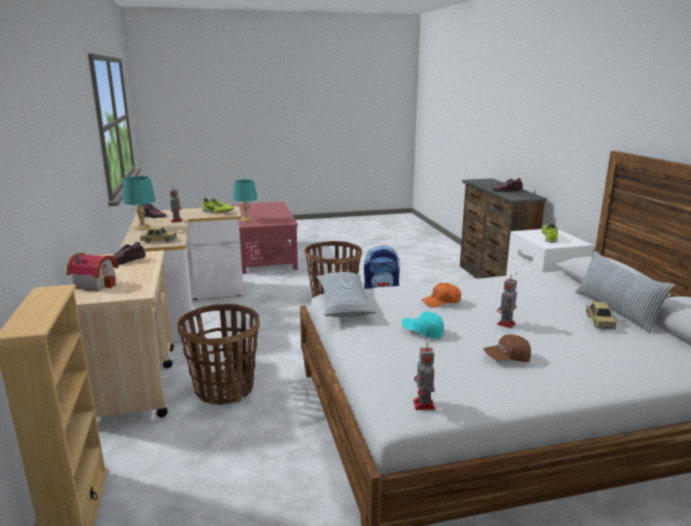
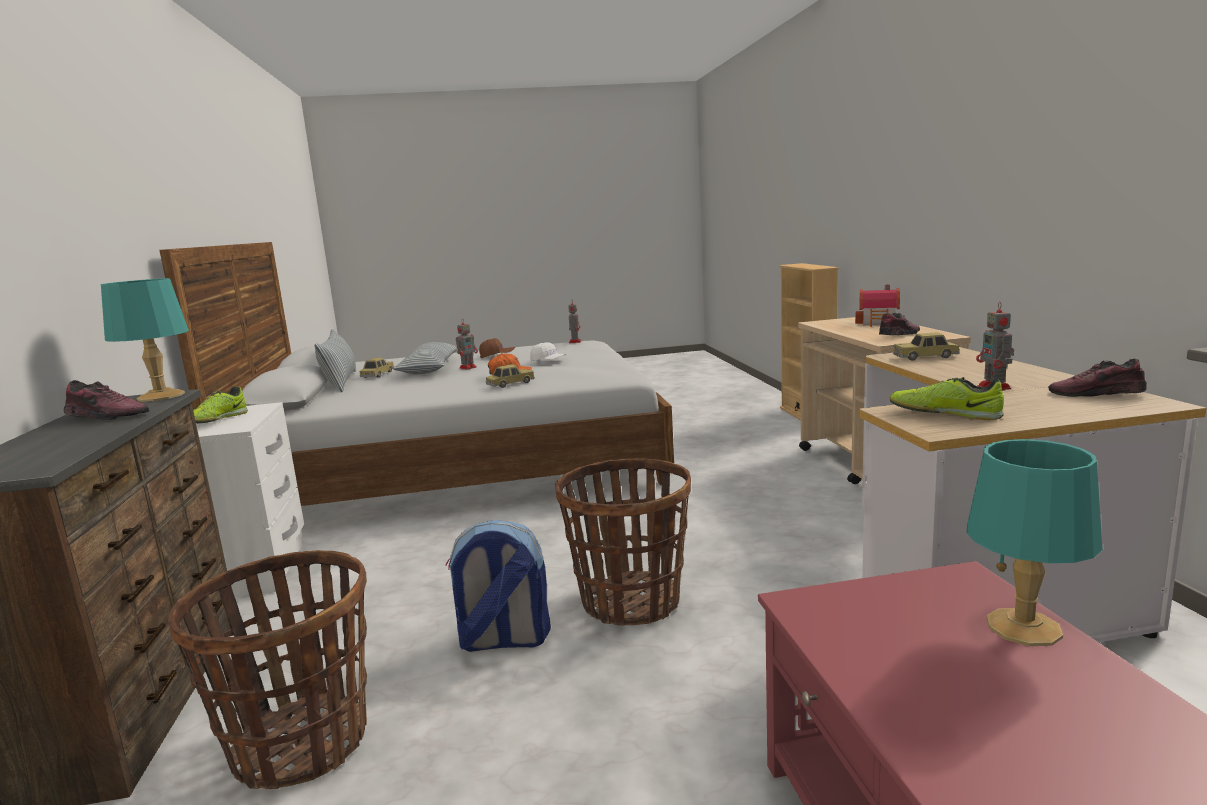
camera: 175 degrees left, 5 degrees down
(142, 227) = (1027, 372): turquoise table lamp -> turquoise table lamp (160, 396)
(224, 389) = (758, 468): basket -> basket (300, 743)
(343, 304) = (615, 371): pillow -> pillow (429, 369)
(422, 332) = (548, 361): turquoise cap -> white cap
(428, 290) = (510, 384): none -> toy car

